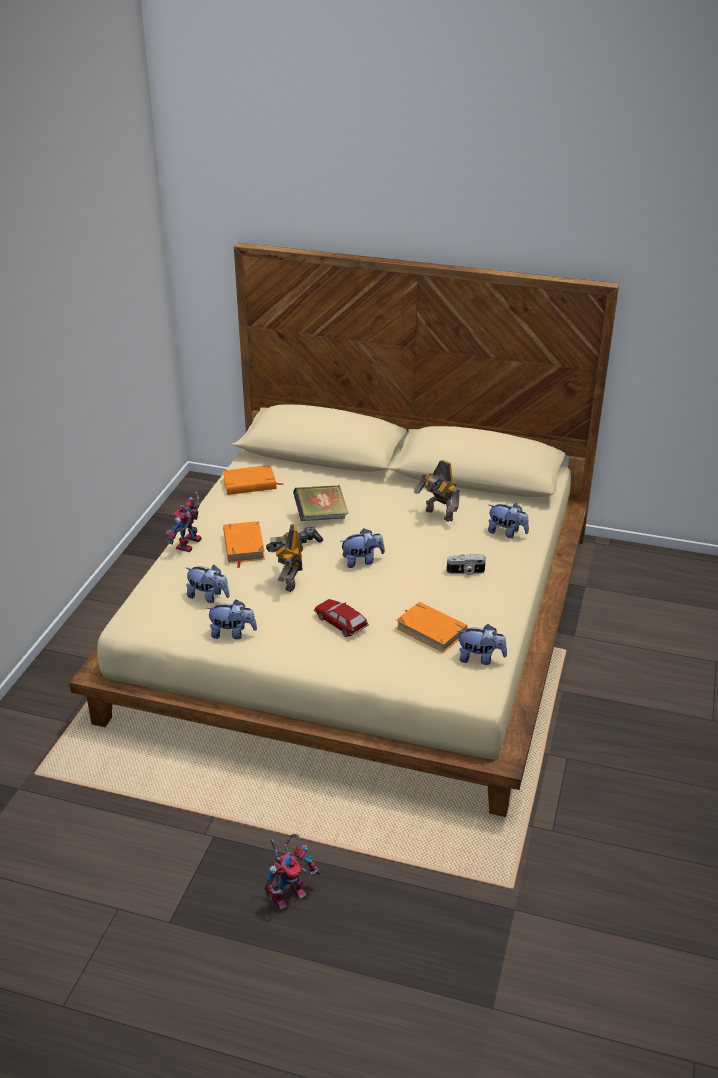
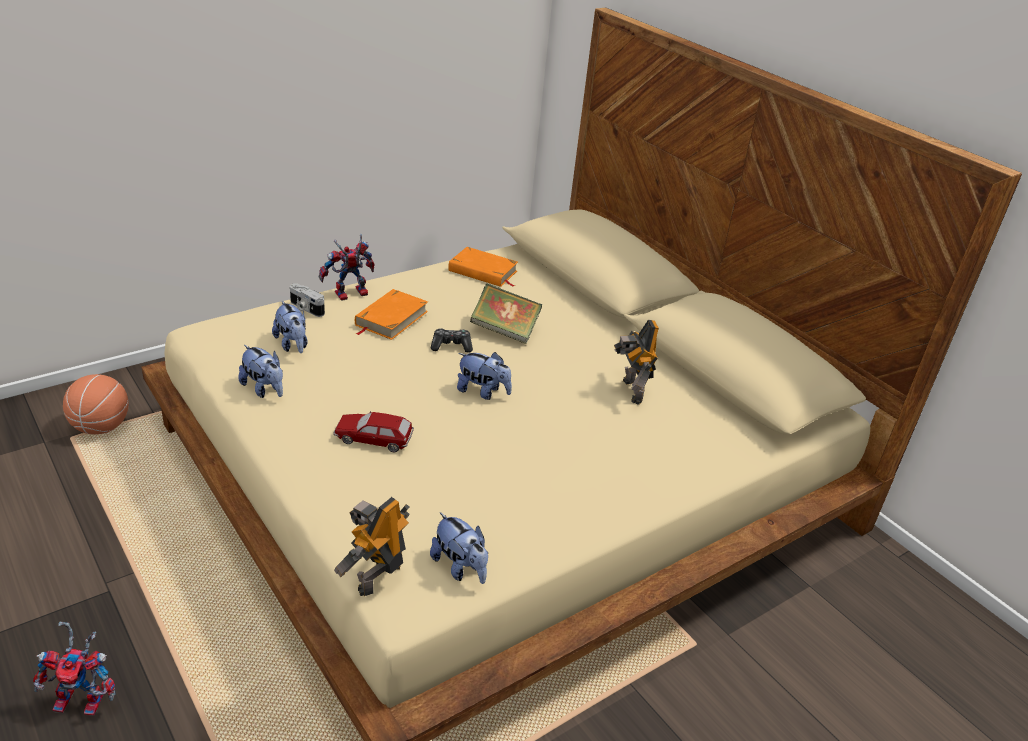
camera: 35 degrees right, 0 degrees up
(46, 753) = (101, 427): none -> basketball
(287, 581) = (383, 371): toy robot -> toy robot (377, 576)
(340, 623) = (373, 438): toy car -> toy car turned 75 degrees counterclockwise
(431, 630) = (451, 502): orange book -> none
(465, 572) = (578, 464): camera -> camera (305, 308)
(507, 533) = (687, 450): plush toy -> none

